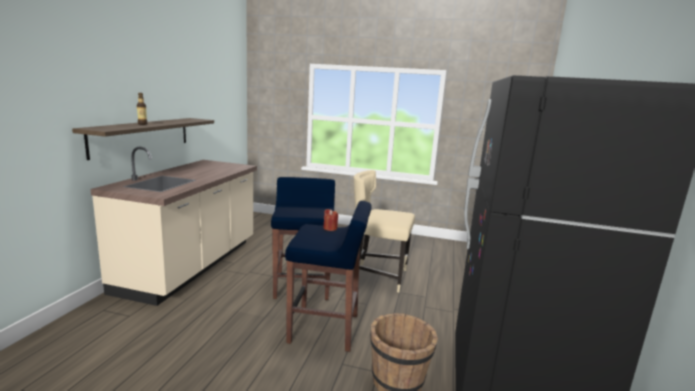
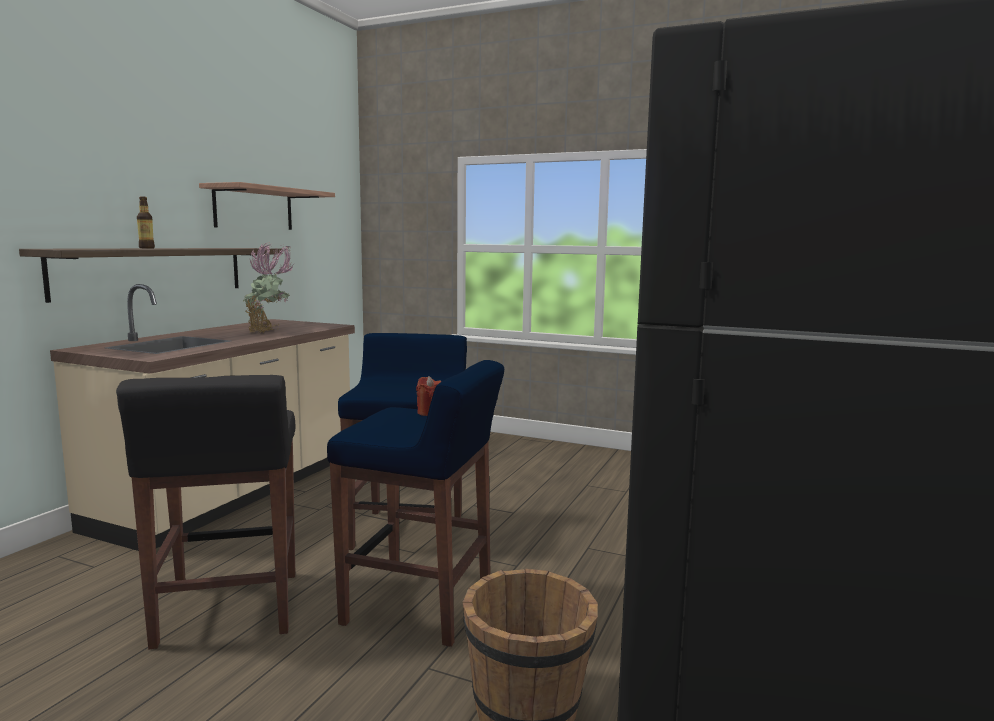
camera: 10 degrees right, 5 degrees down
(193, 93) = (254, 208): none -> shelf
(212, 172) = (269, 332): none -> potted plant
(222, 338) = (228, 610): none -> black stool
(378, 276) = (556, 519): beige chair -> none

